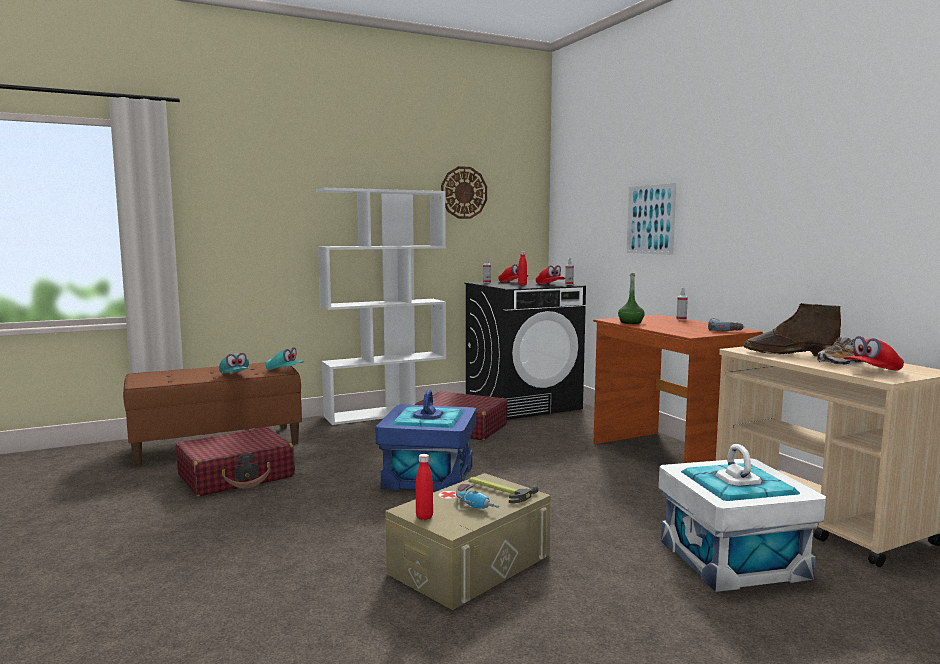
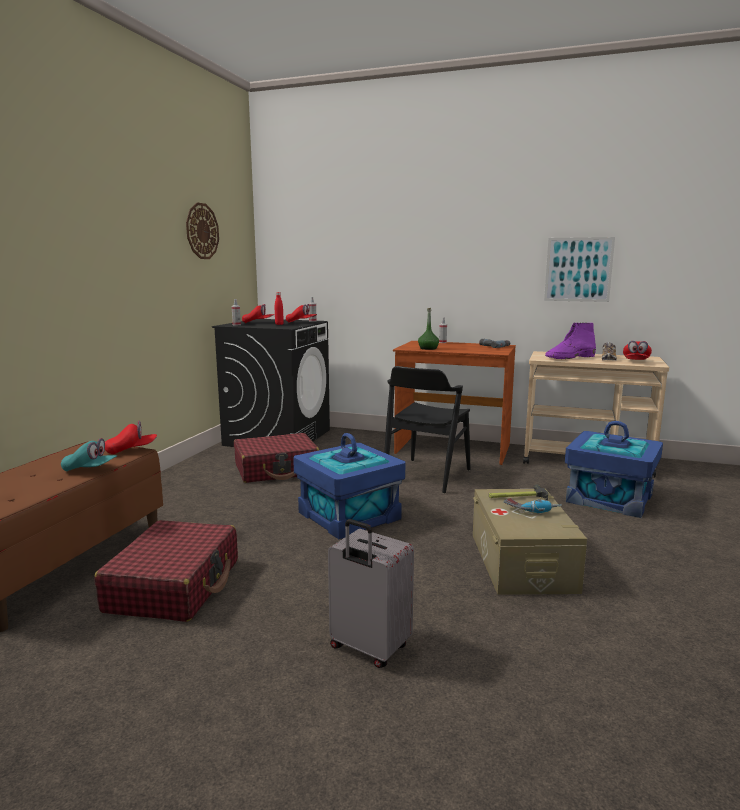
camera: 45 degrees left, 5 degrees up
(232, 557) = (368, 648): none -> grey suitcase
(285, 370) = (131, 450): turquoise cap -> red cap
(386, 413) = (175, 476): white bookcase -> none
(424, 517) = (533, 532): red bottle -> none
(574, 470) = (426, 475): none -> black chair
(650, 219) = (395, 262): picture -> picture (578, 269)
(733, 559) = (610, 498): white storage box -> blue storage box
(788, 354) = (570, 358): brown boot -> purple boot

